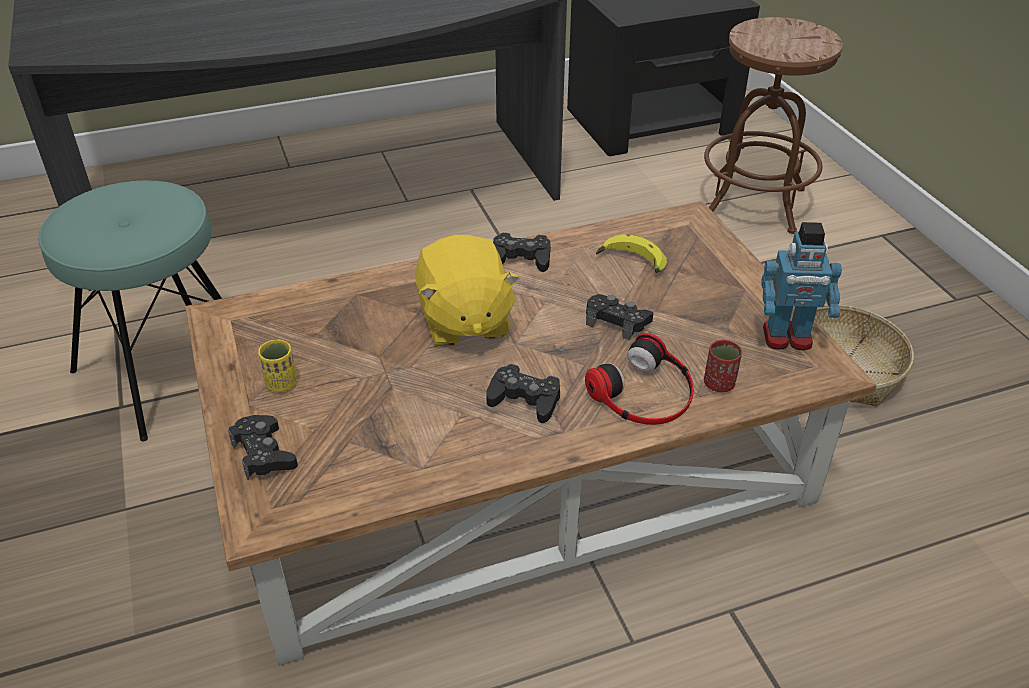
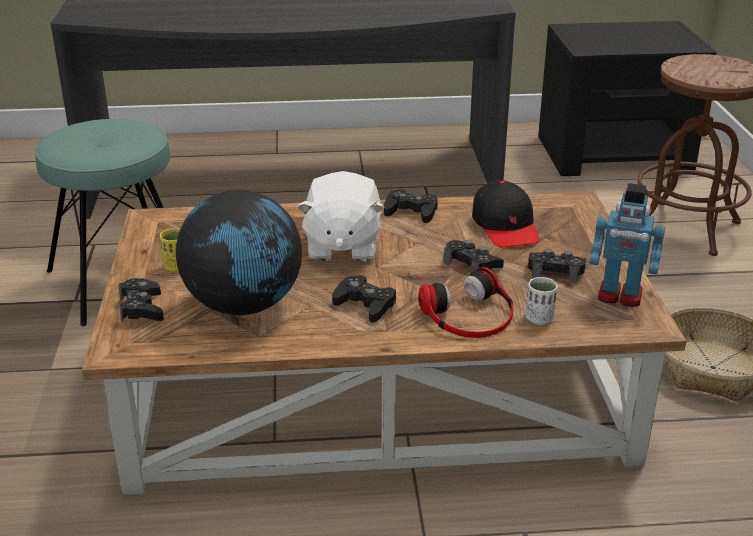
camera: 15 degrees right, 10 degrees down
(386, 426) = (244, 305): none -> globe
(464, 321) = (342, 247): yellow plush toy -> white plush toy
(631, 263) = (506, 226): banana -> black cap
(709, 316) = (555, 272): none -> black game controller
(719, 384) = (539, 319): red cup -> white cup

